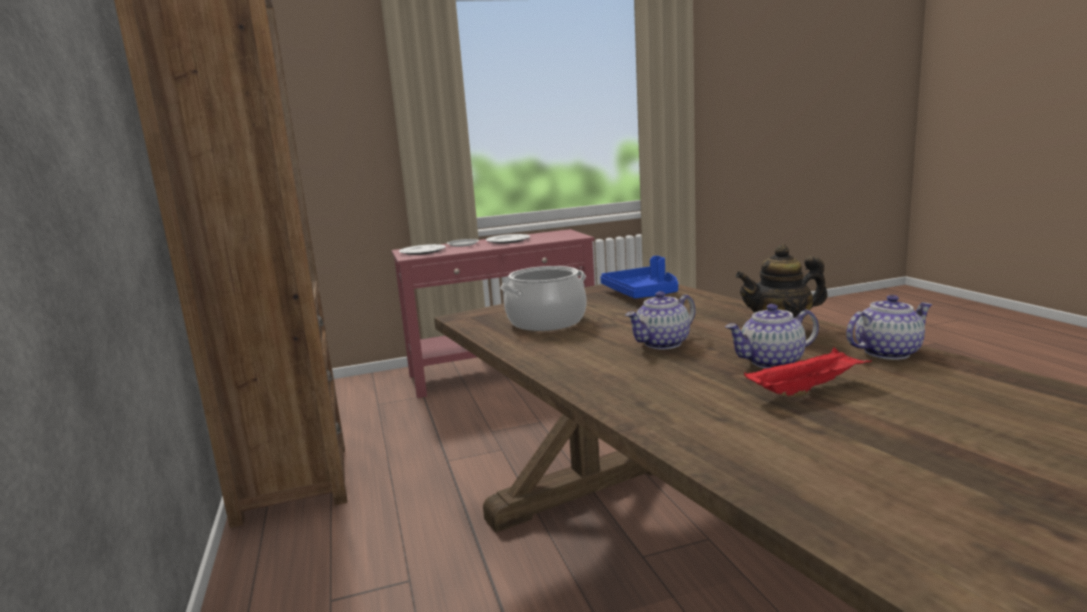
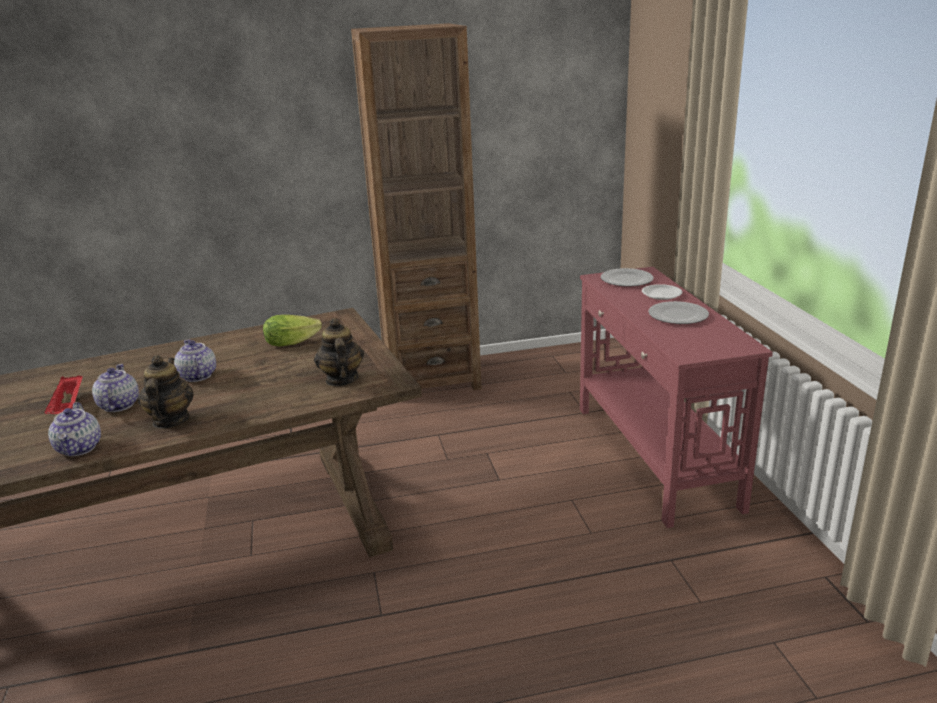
camera: 95 degrees right, 10 degrees up
(546, 322) = (295, 341): cooking pot -> lettuce
(642, 293) = (341, 379): blue tray -> teapot

